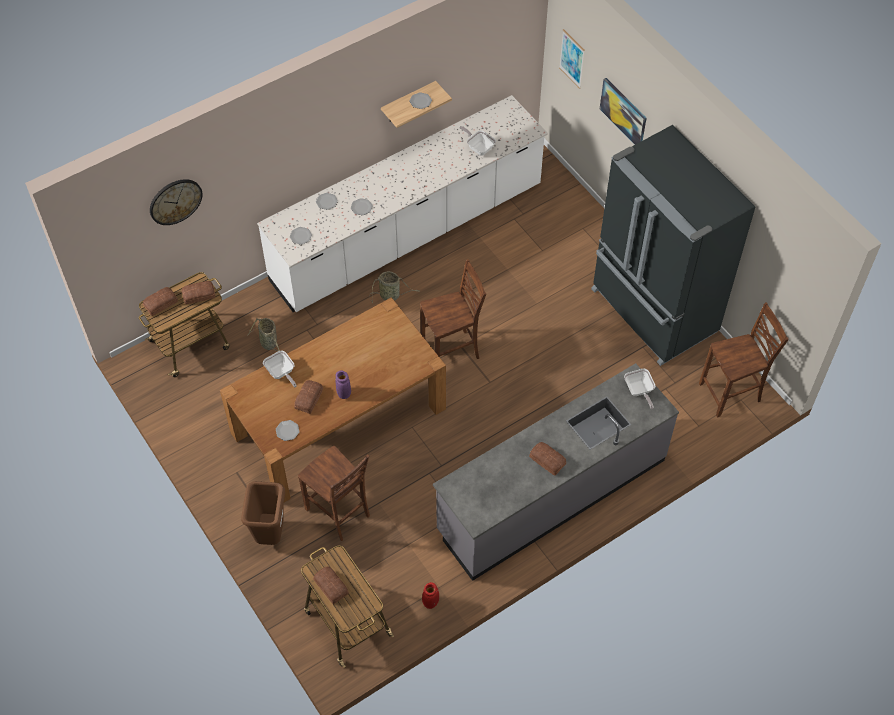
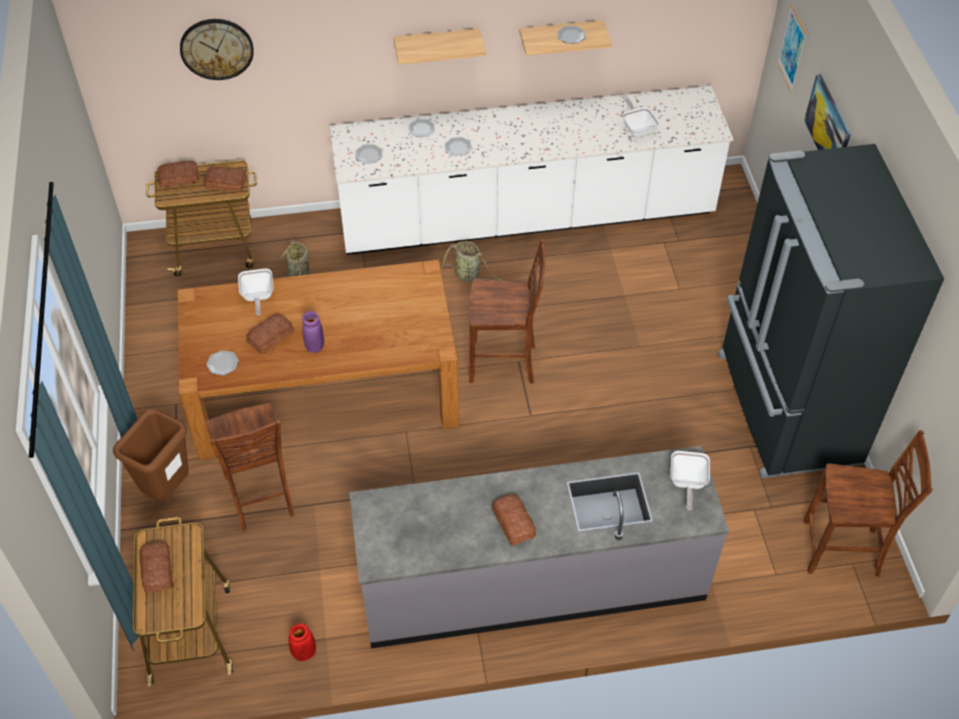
camera: 25 degrees right, 5 degrees down
(326, 140) = (437, 46): none -> shelf

